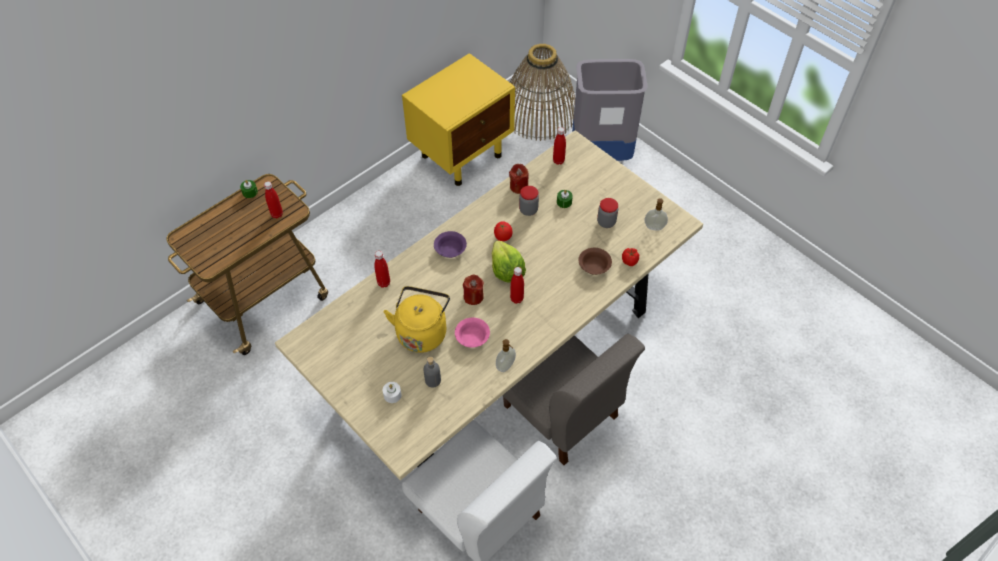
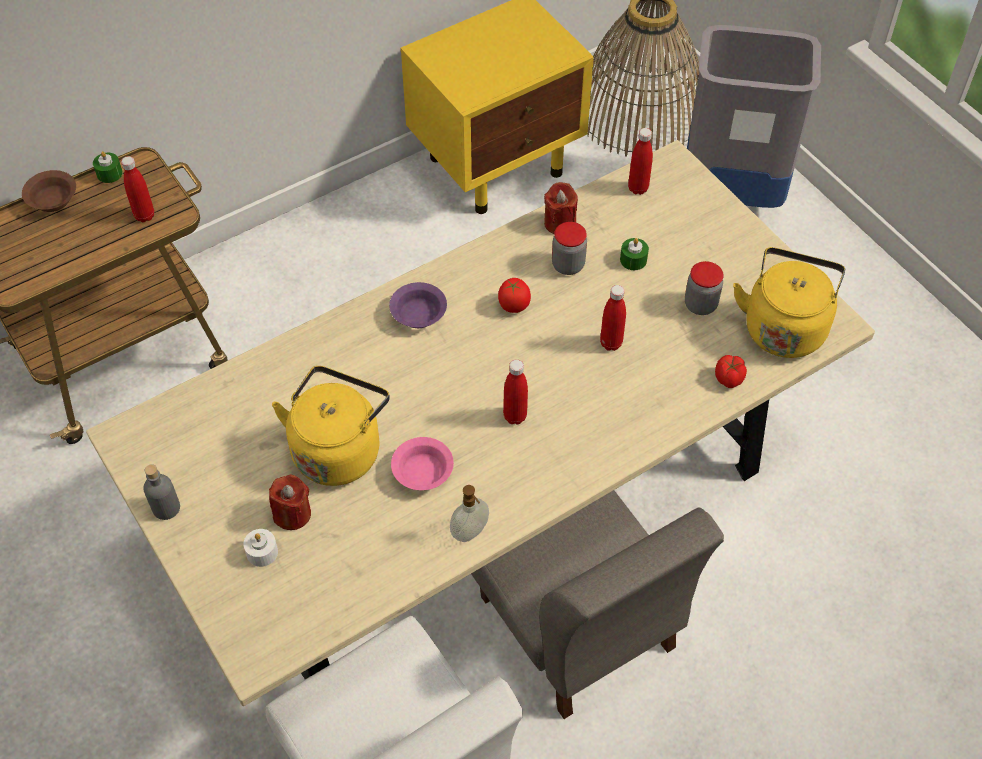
camera: 10 degrees right, 0 degrees up
(384, 283) = (292, 356): red bottle -> red bottle (611, 343)
(433, 380) = (337, 538): grey bottle -> grey bottle (166, 508)
(473, 297) = (440, 401): red candle -> red candle (292, 514)
(506, 270) = (507, 364): lettuce -> none
(595, 266) = (665, 378): brown bowl -> brown bowl (54, 199)
(654, 228) = (784, 326): soap dispenser -> yellow kettle

